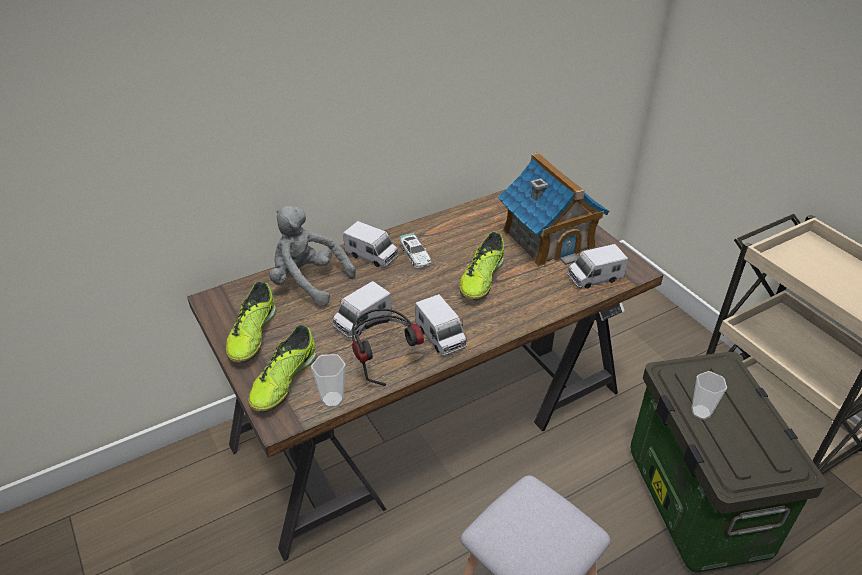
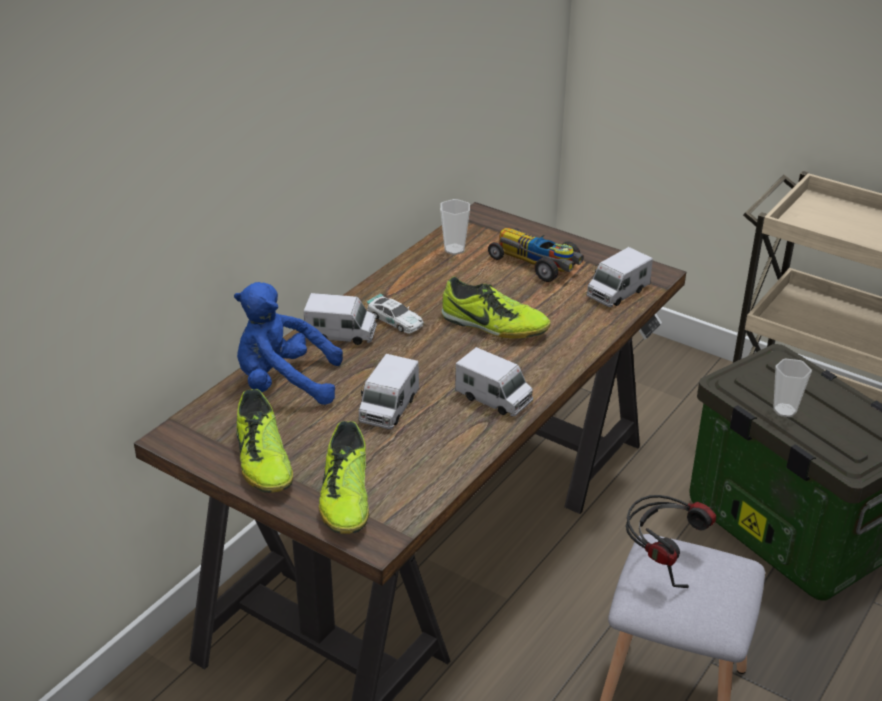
camera: 25 degrees left, 5 degrees down
(308, 282) = (284, 384): grey plush toy -> blue plush toy
(332, 400) = (421, 498): cup -> cup (454, 249)
(384, 361) = (449, 441): headphones -> headphones (662, 561)
(481, 279) = (494, 326): shoe -> shoe turned 60 degrees counterclockwise
(548, 238) = (537, 264): toy house -> toy car

